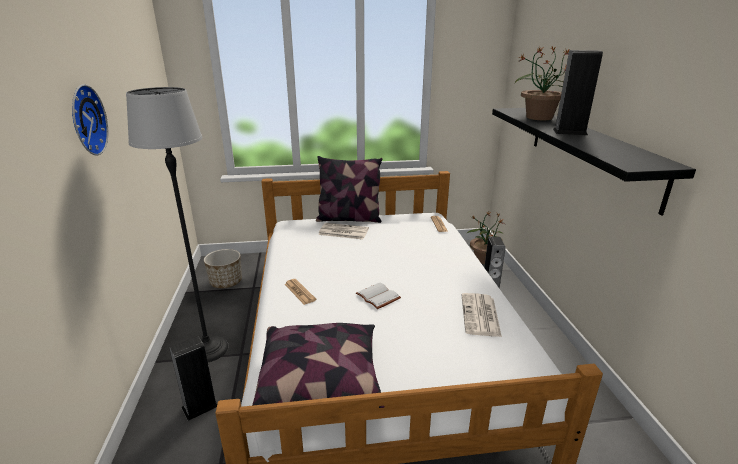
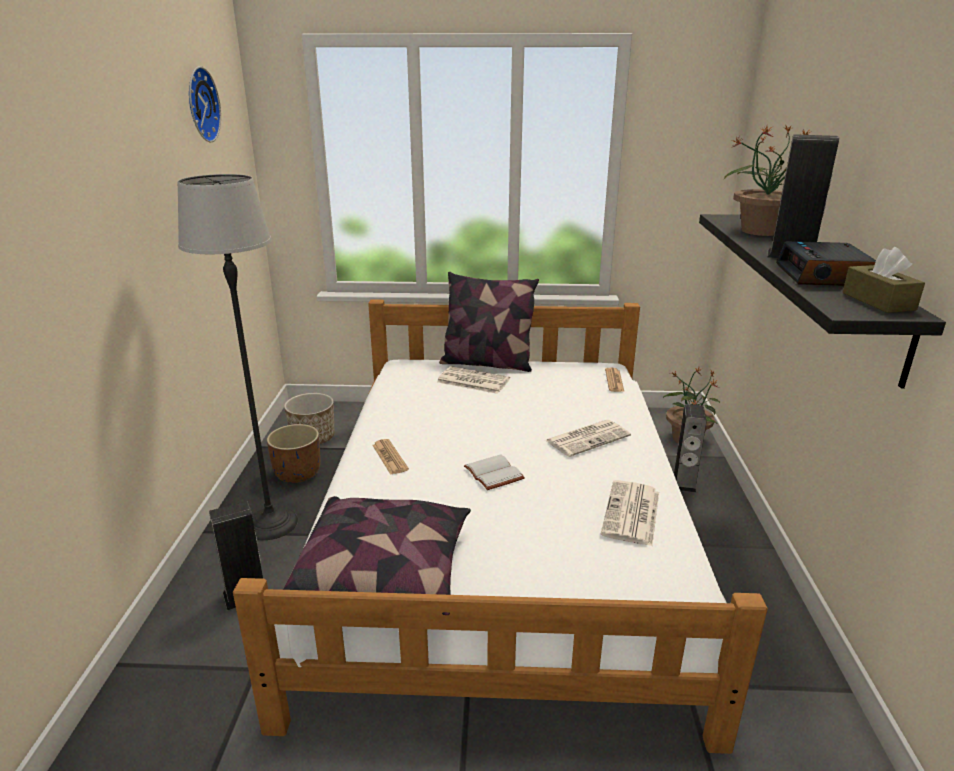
camera: 10 degrees right, 0 degrees up
(85, 120) = (126, 215): wall clock -> wall clock (199, 105)
(221, 309) = (298, 473): none -> brown planter
(434, 265) = (588, 438): none -> newspaper
(600, 143) = (824, 275): none -> alarm clock
(645, 158) = (878, 301): none -> brown tissue box

